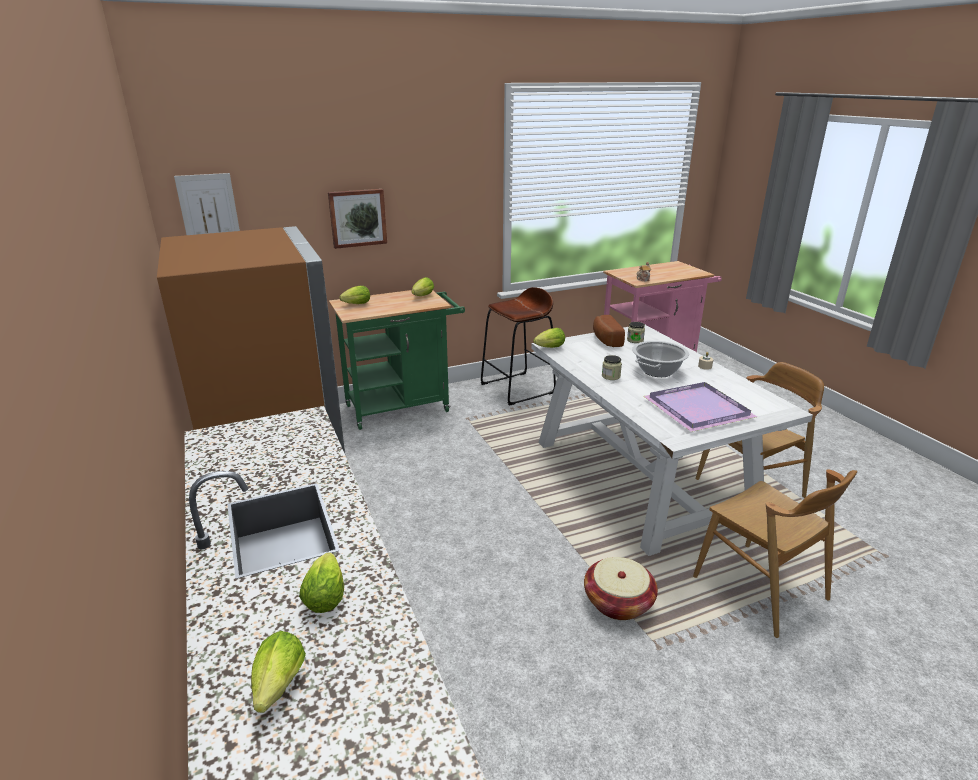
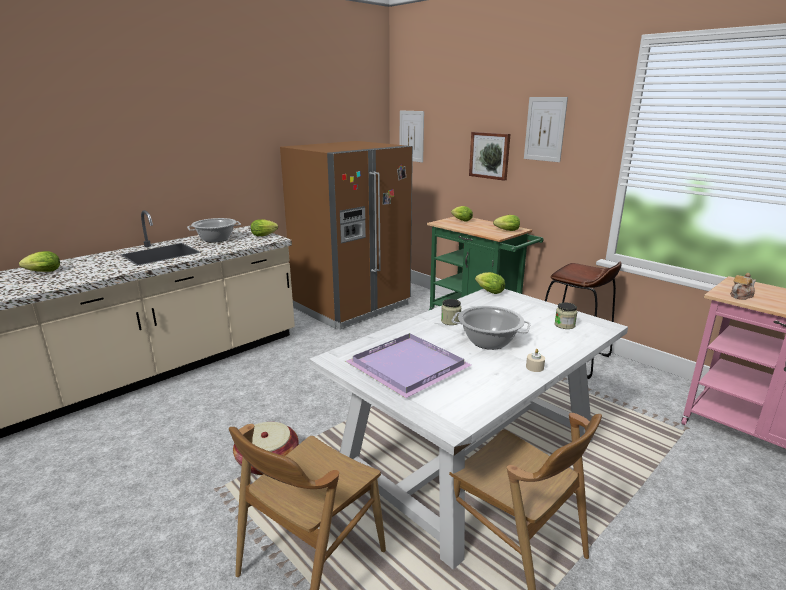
camera: 70 degrees right, 5 degrees down
(246, 467) = (216, 239): none -> cooking pot
(326, 594) = (101, 268): lettuce -> lettuce (265, 235)
(424, 178) = (545, 129): none -> picture
(605, 340) = (543, 311): bread -> none

